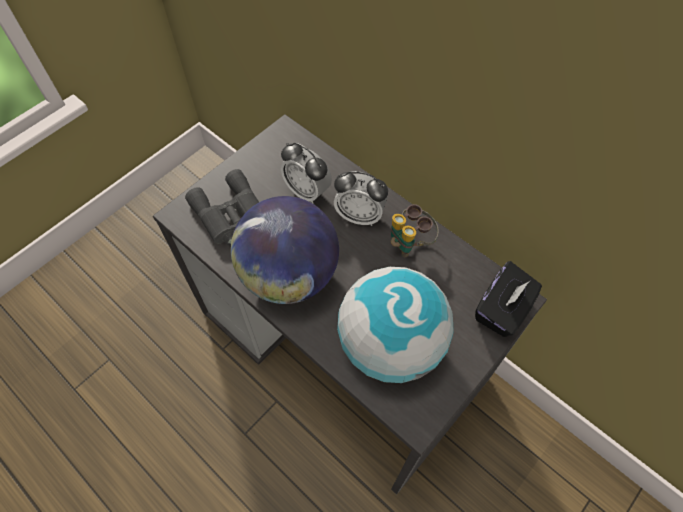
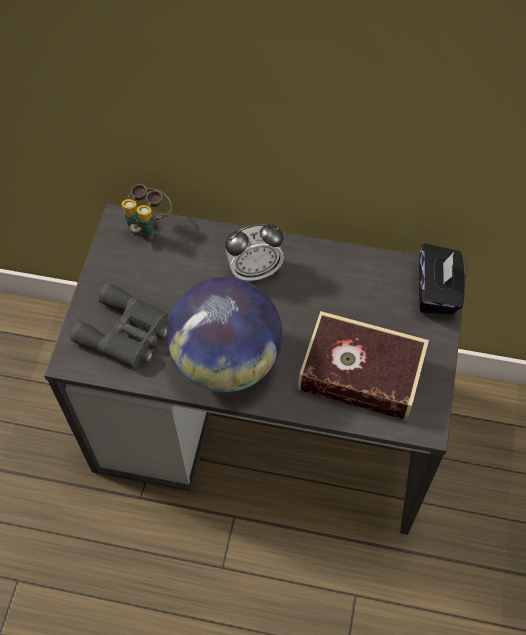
camera: 30 degrees left, 0 degrees up
(307, 191) = (187, 271): alarm clock -> none
(390, 345) = (361, 374): globe -> book
(409, 243) = (318, 273): binoculars -> binoculars (148, 225)

